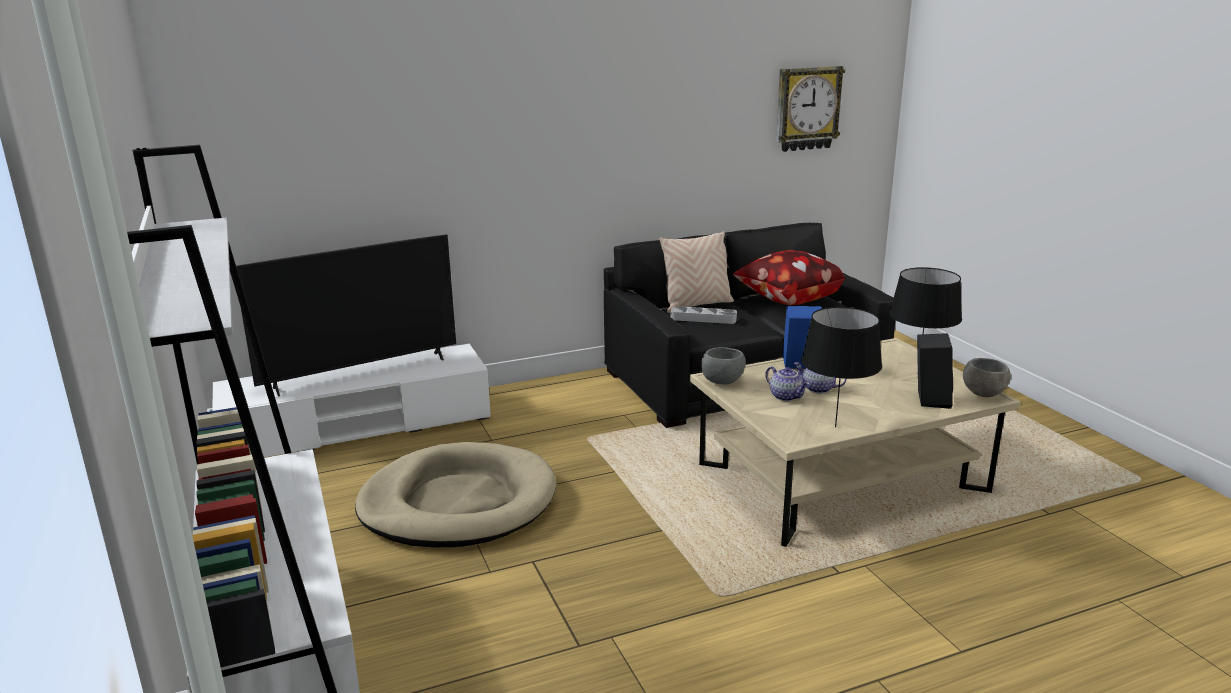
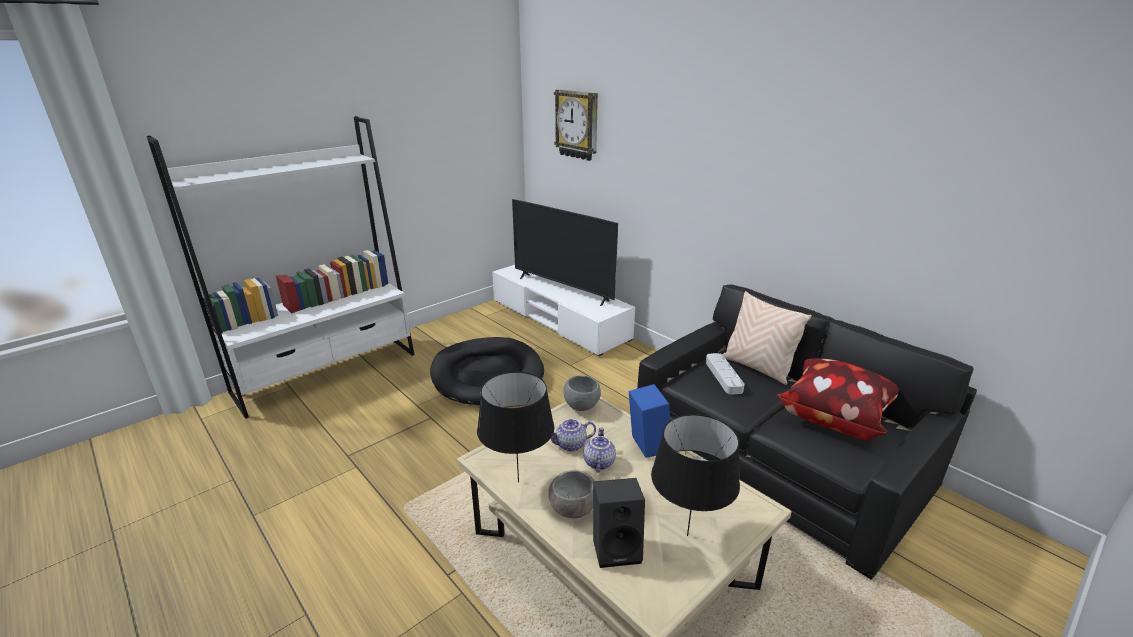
camera: 70 degrees right, 5 degrees up
(458, 503) = (487, 375): beige dog bed -> black dog bed
(786, 396) = (570, 445): teapot -> teapot turned 45 degrees clockwise
(807, 108) = (1025, 222): wall clock -> wall clock (577, 125)
(983, 393) = (659, 599): grey bowl -> grey bowl (574, 509)

